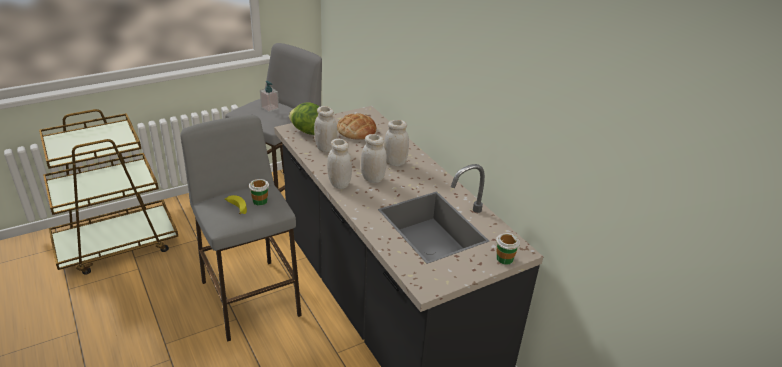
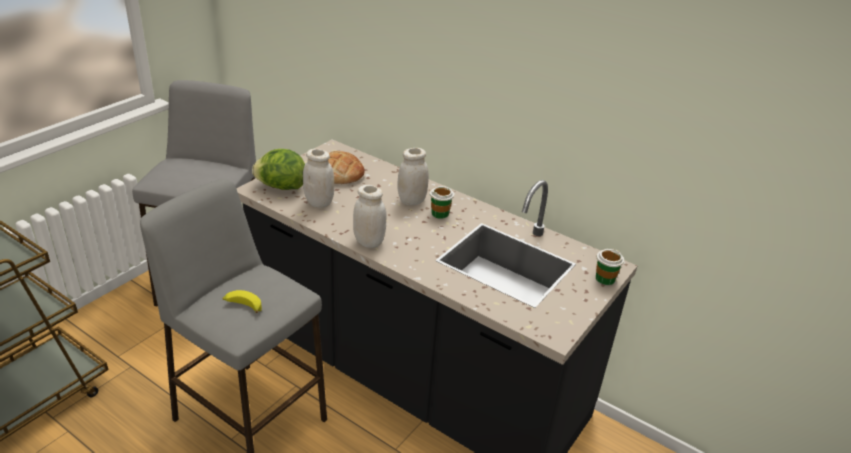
camera: 25 degrees left, 0 degrees up
(260, 201) = (268, 289): cup -> cup (440, 213)
(270, 108) = (191, 168): soap dispenser -> none
(373, 178) = (402, 226): white jar -> none

